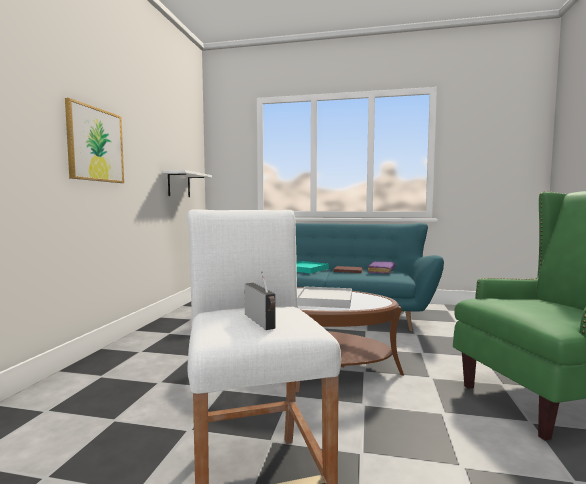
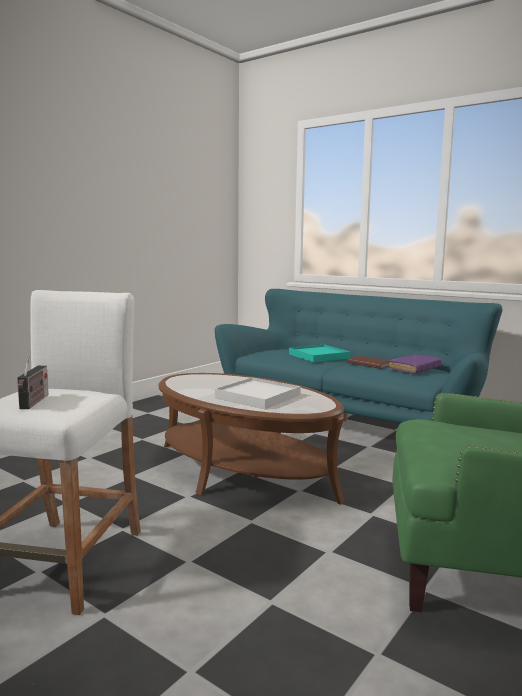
camera: 25 degrees right, 5 degrees up
(95, 144) = (69, 205): picture -> none
(179, 185) = (191, 241): white shelf -> none

